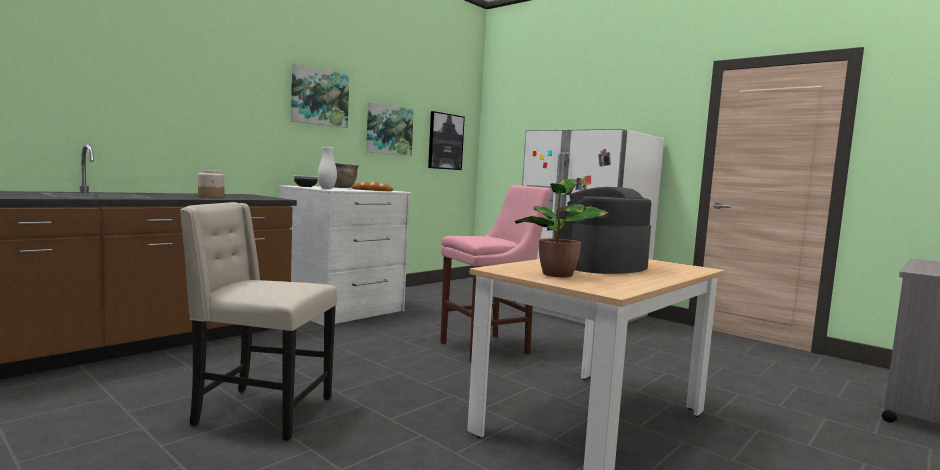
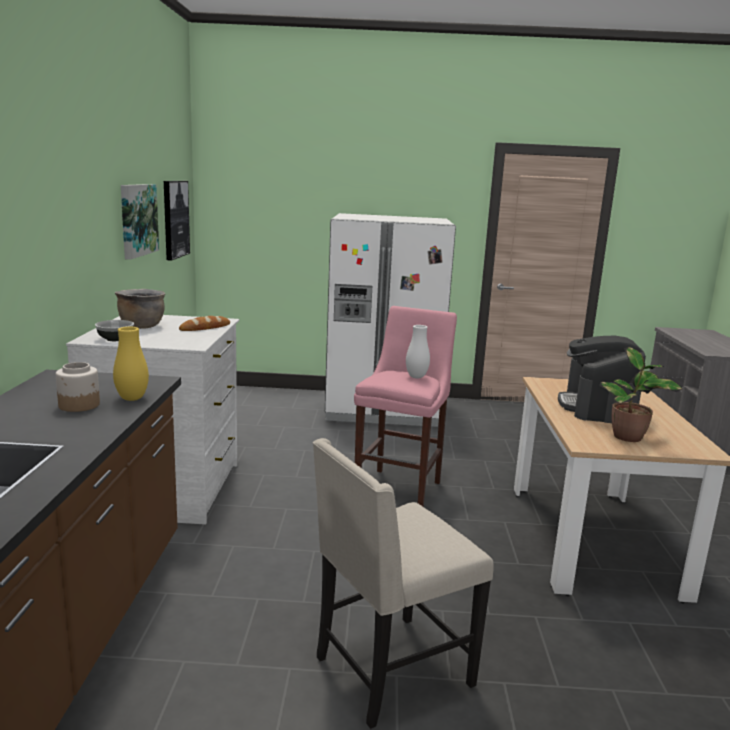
camera: 40 degrees left, 10 degrees up
(240, 198) = (132, 398): none -> yellow vase
(319, 97) = (83, 191): picture -> none
(327, 188) = (169, 342): white vase -> white vase (416, 377)

